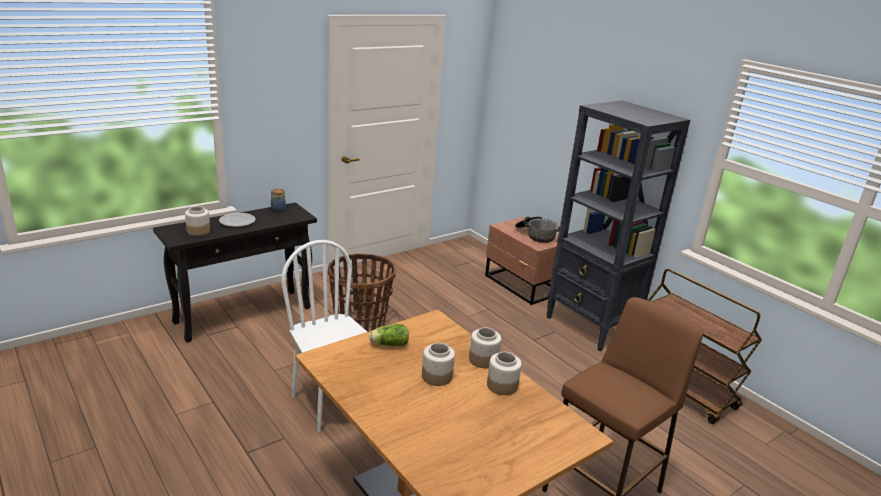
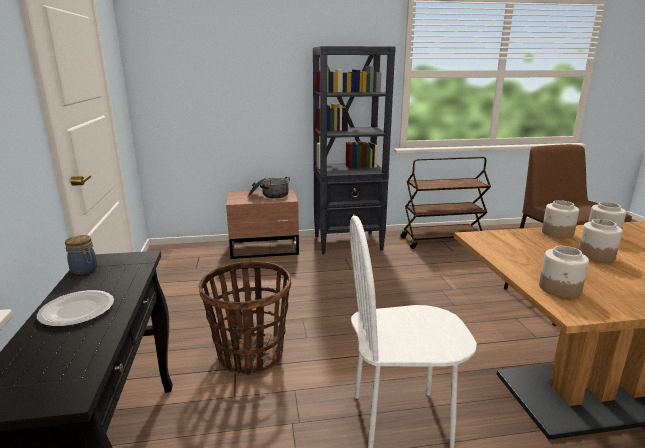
camera: 60 degrees left, 5 degrees down
(198, 231) = (58, 360): jar -> jar (560, 289)
(388, 344) = (533, 266): lettuce -> none

